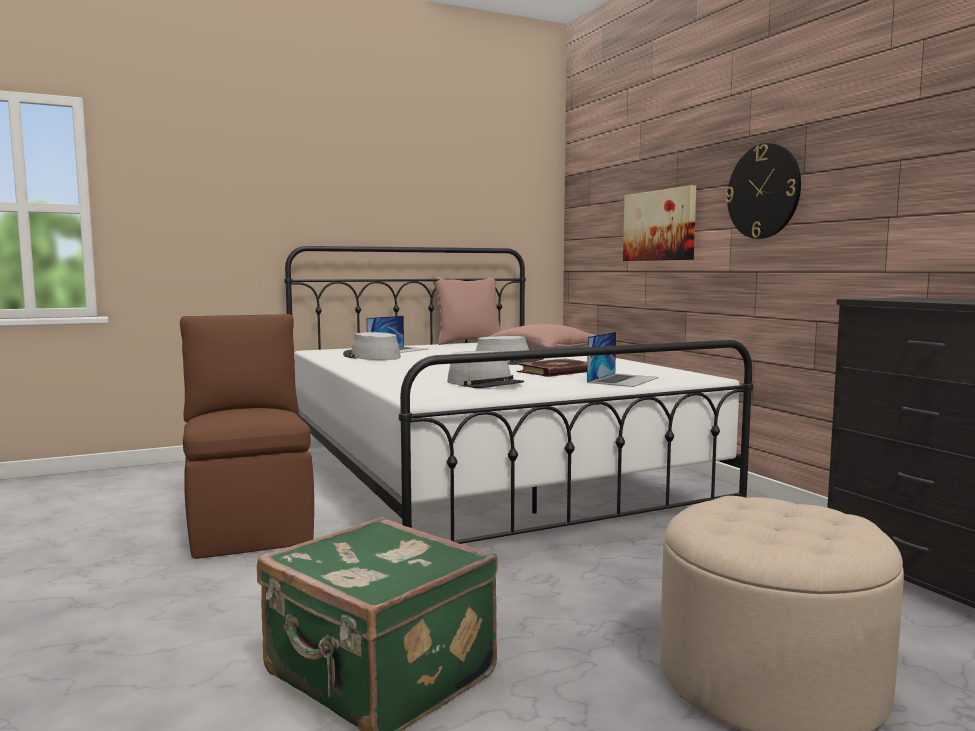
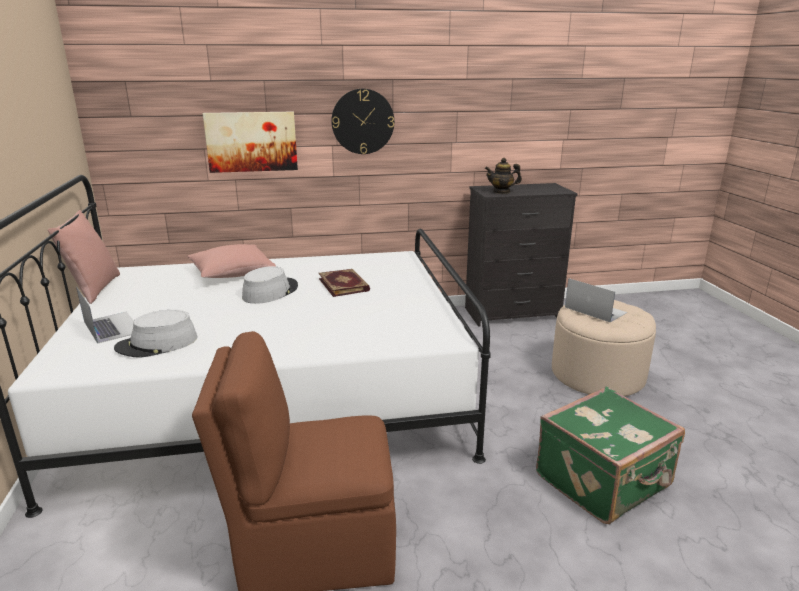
camera: 75 degrees left, 15 degrees up
(485, 383) = (387, 313): grey hat -> none
(623, 380) = (398, 274): laptop -> laptop (595, 310)
(902, 299) = (501, 192): none -> teapot

